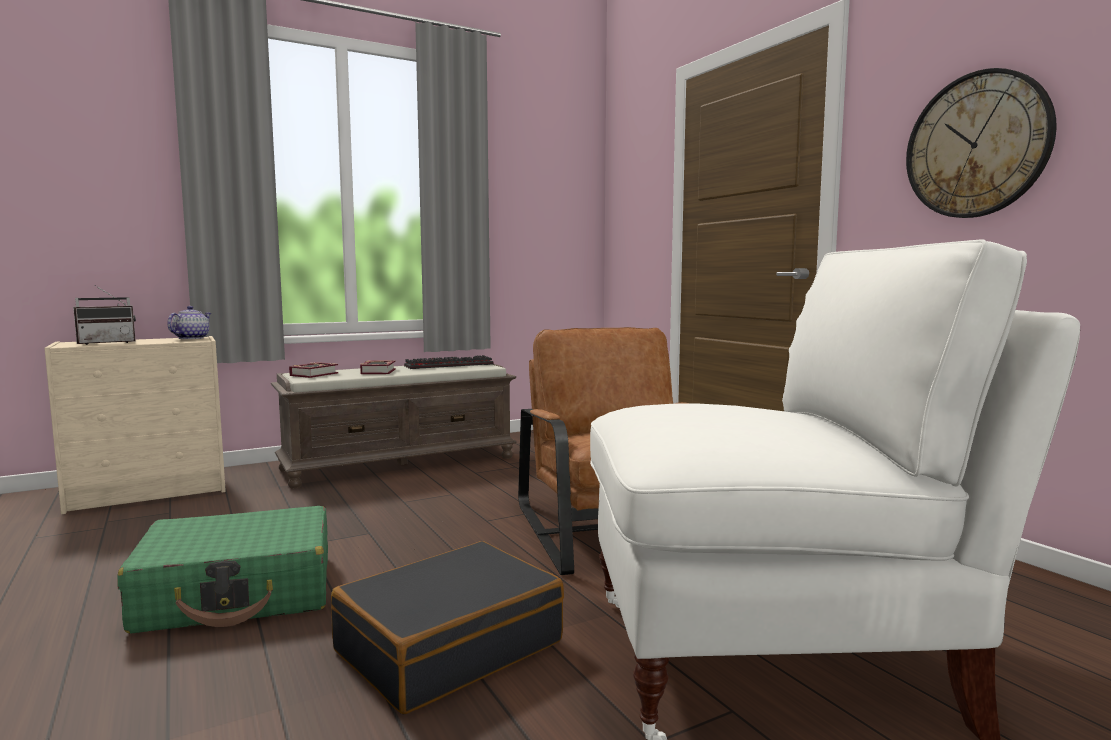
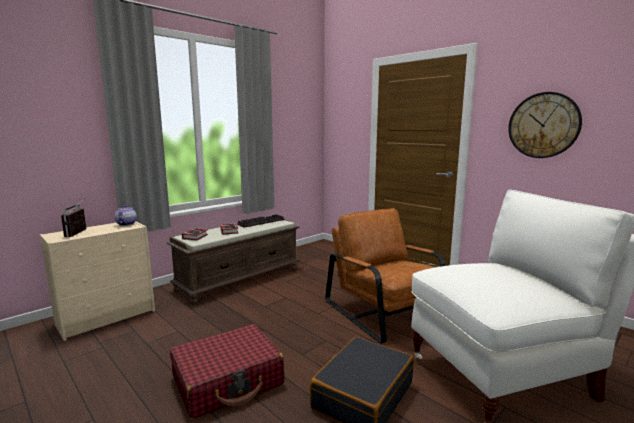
camera: 15 degrees left, 5 degrees up
(107, 343) = (79, 233): radio -> radio turned 135 degrees clockwise
(239, 593) = (228, 381): green suitcase -> red suitcase

